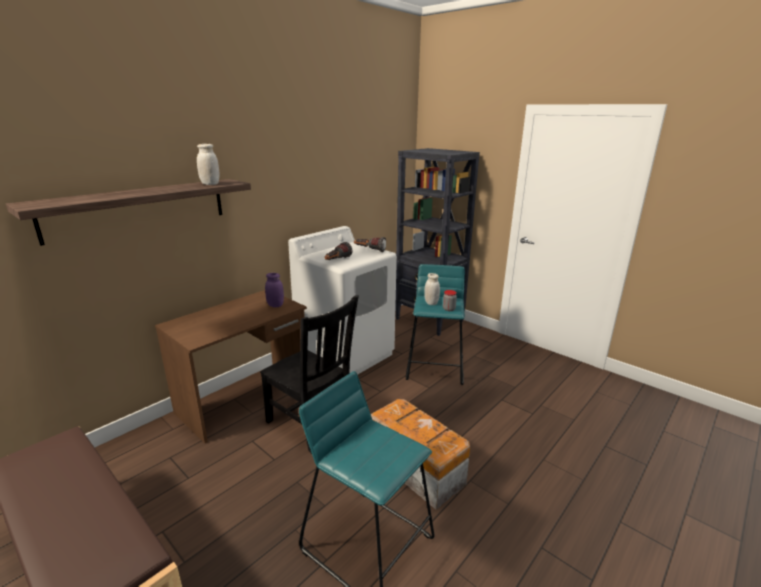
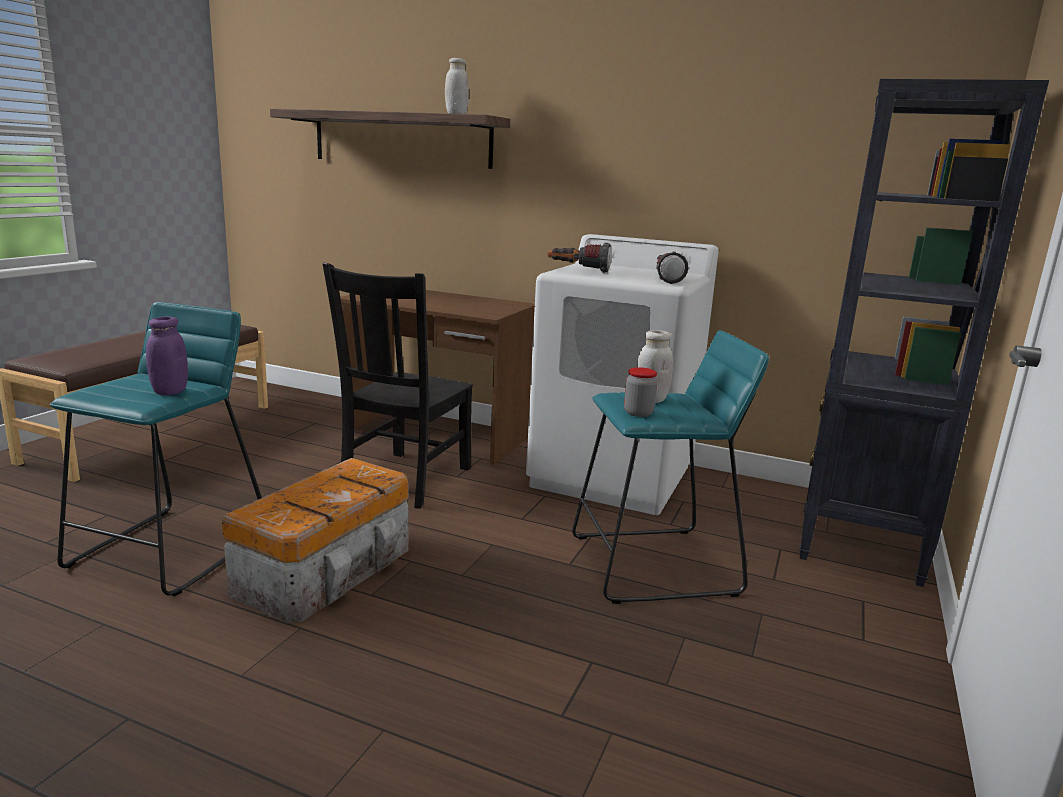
camera: 70 degrees right, 5 degrees down
(275, 305) = (484, 309): purple jar -> purple jar (170, 391)

